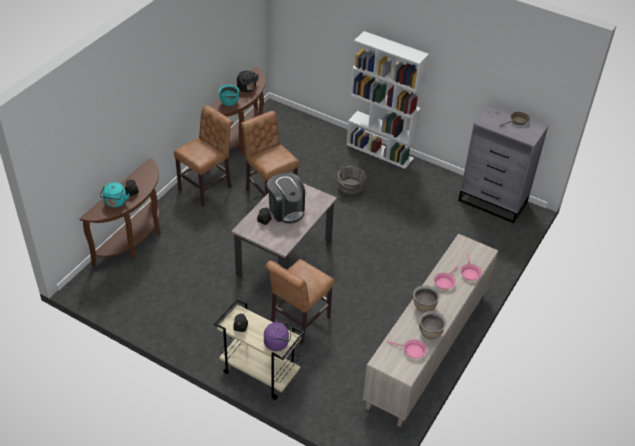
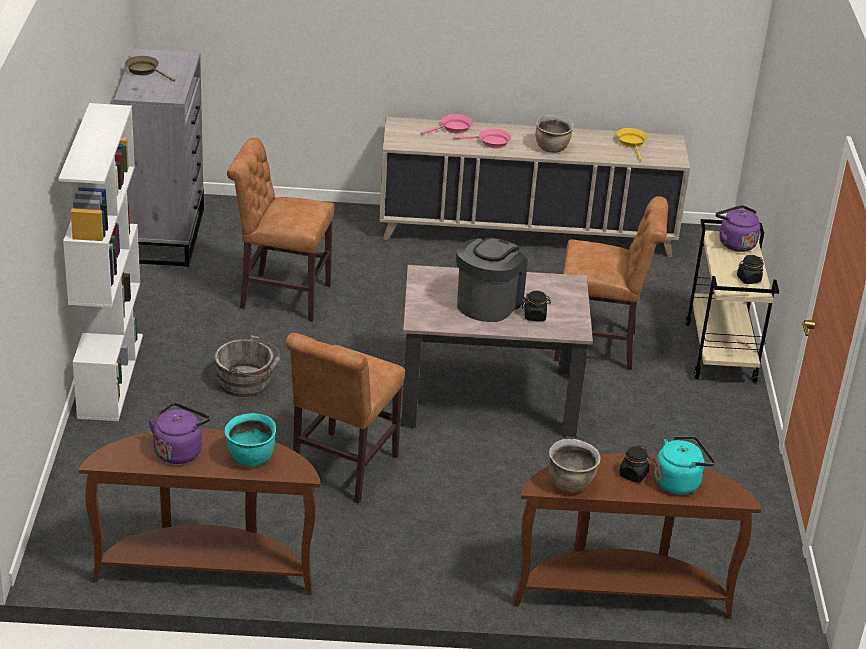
camera: 120 degrees left, 10 degrees down
(207, 187) = (395, 558): brown chair -> brown chair (280, 296)
(247, 88) = (179, 450): black kettle -> purple kettle
(412, 351) = (632, 143): pink frying pan -> yellow frying pan
(430, 333) = (590, 136): brown cooking pot -> brown cooking pot (570, 483)

